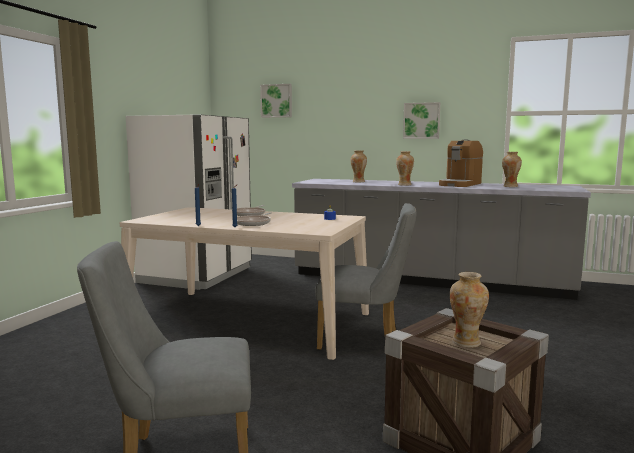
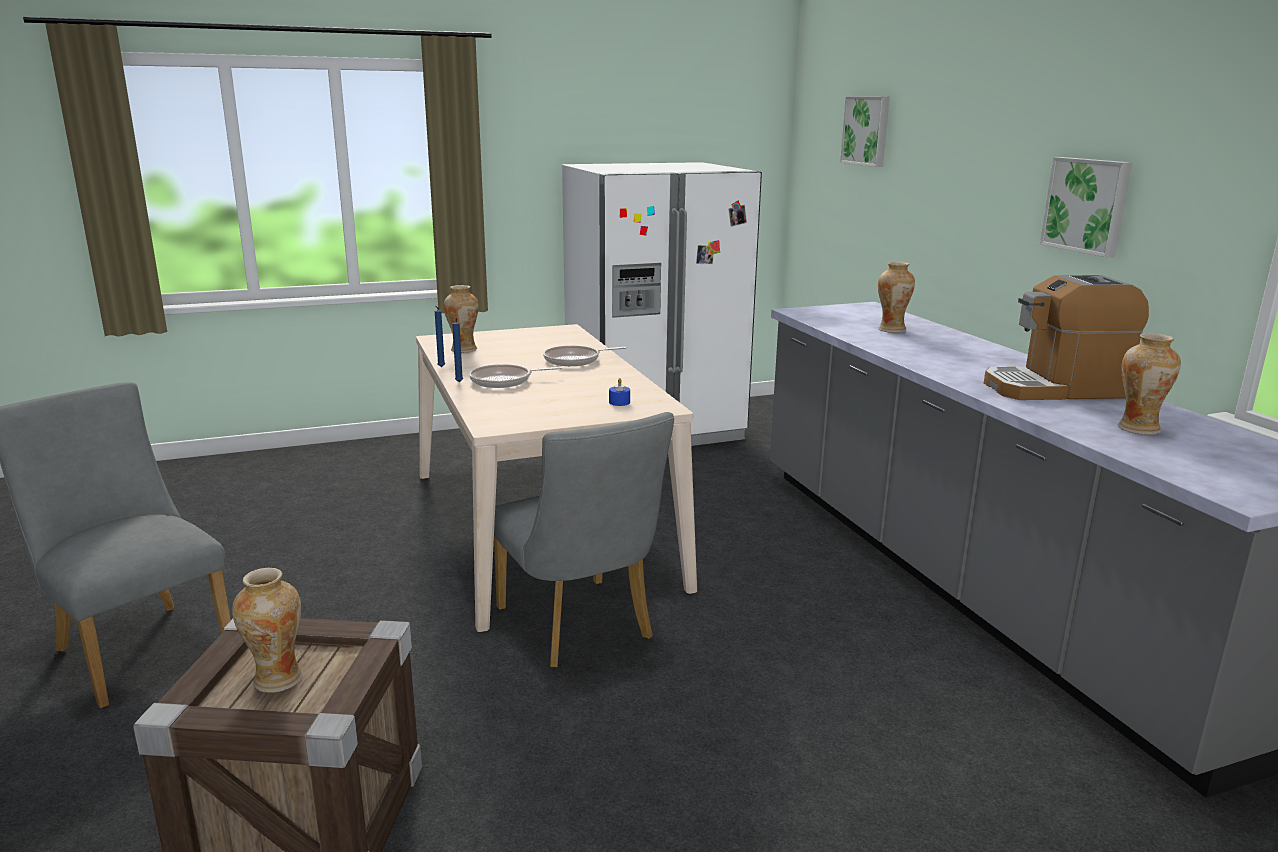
camera: 50 degrees right, 10 degrees up
(404, 185) = (923, 360): vase -> vase (463, 350)

